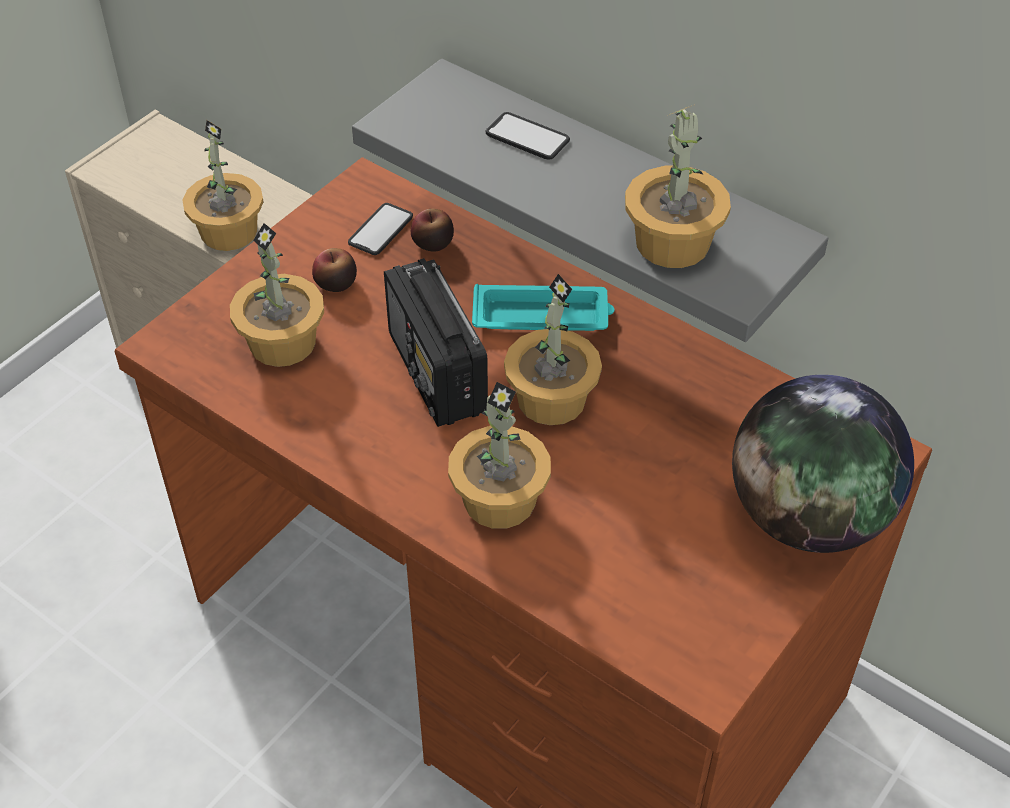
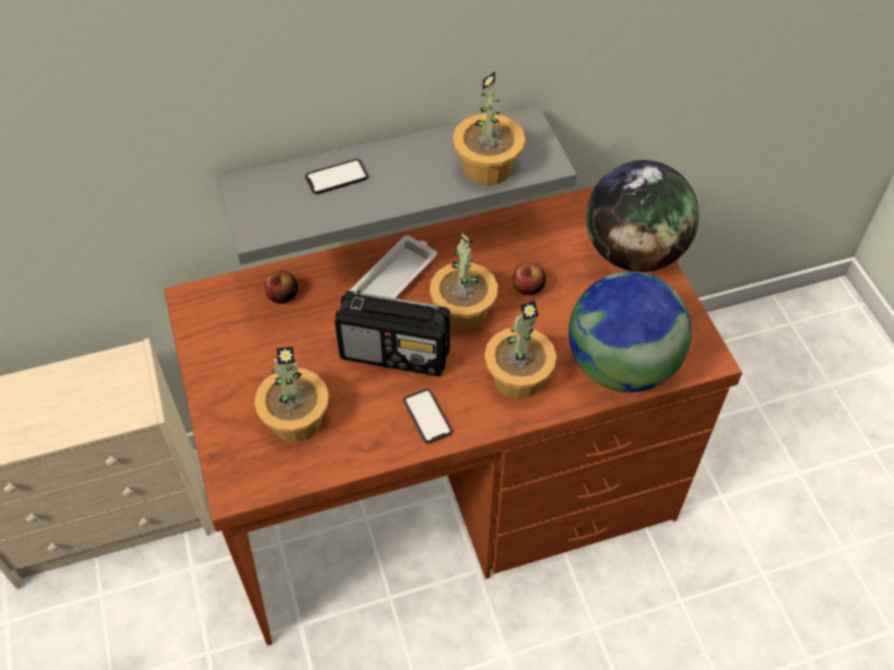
camera: 55 degrees left, 5 degrees up
(227, 232) = (104, 413): potted plant -> none
(335, 283) = (269, 363): apple -> apple (528, 287)
(380, 230) = (244, 315): phone -> phone (427, 416)
(543, 315) = (395, 277): turquoise tray -> white tray
(608, 593) = (621, 366): none -> globe

